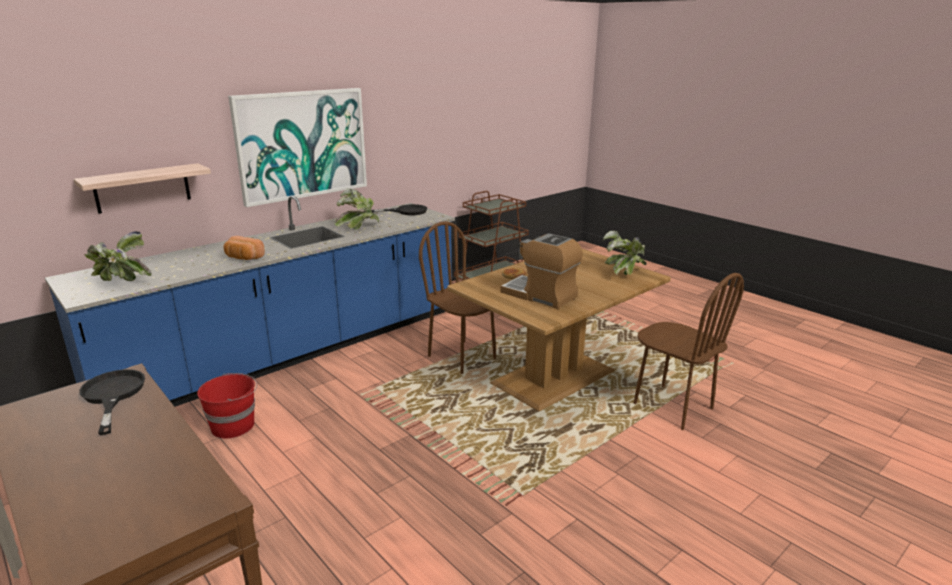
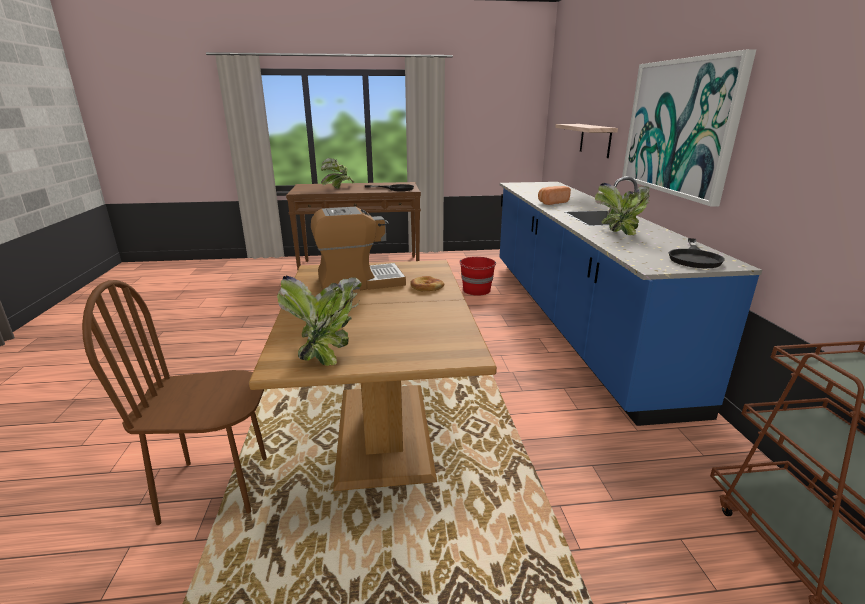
camera: 125 degrees right, 0 degrees up
(121, 282) = (529, 187): potted plant -> potted plant (338, 187)
(462, 357) = (489, 391): brown chair -> none

